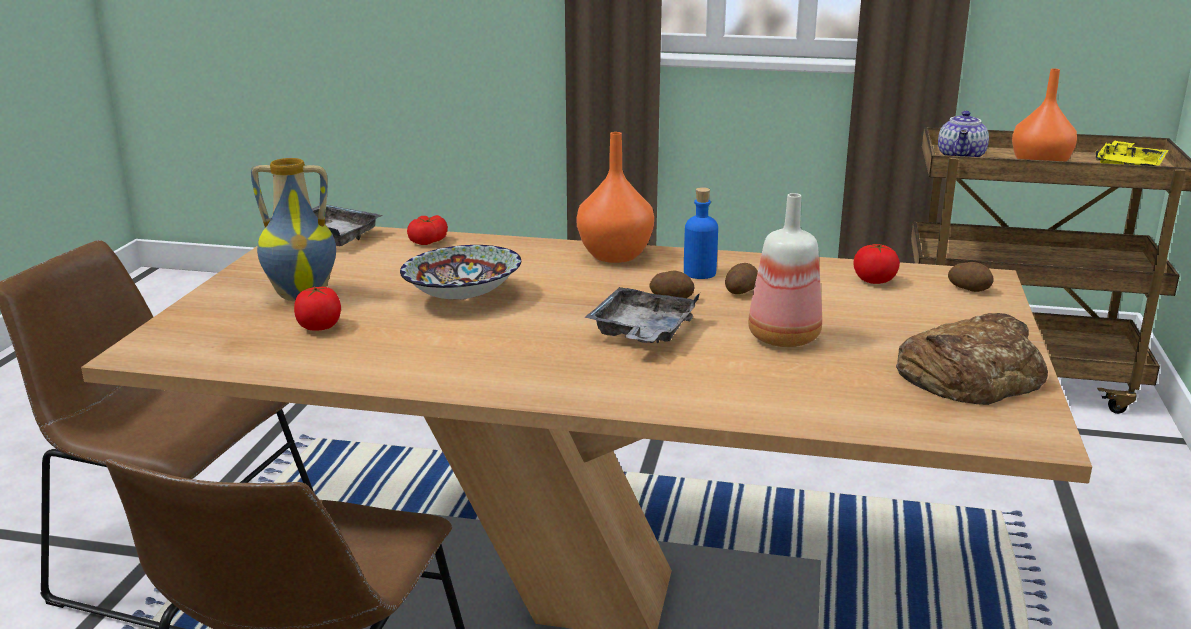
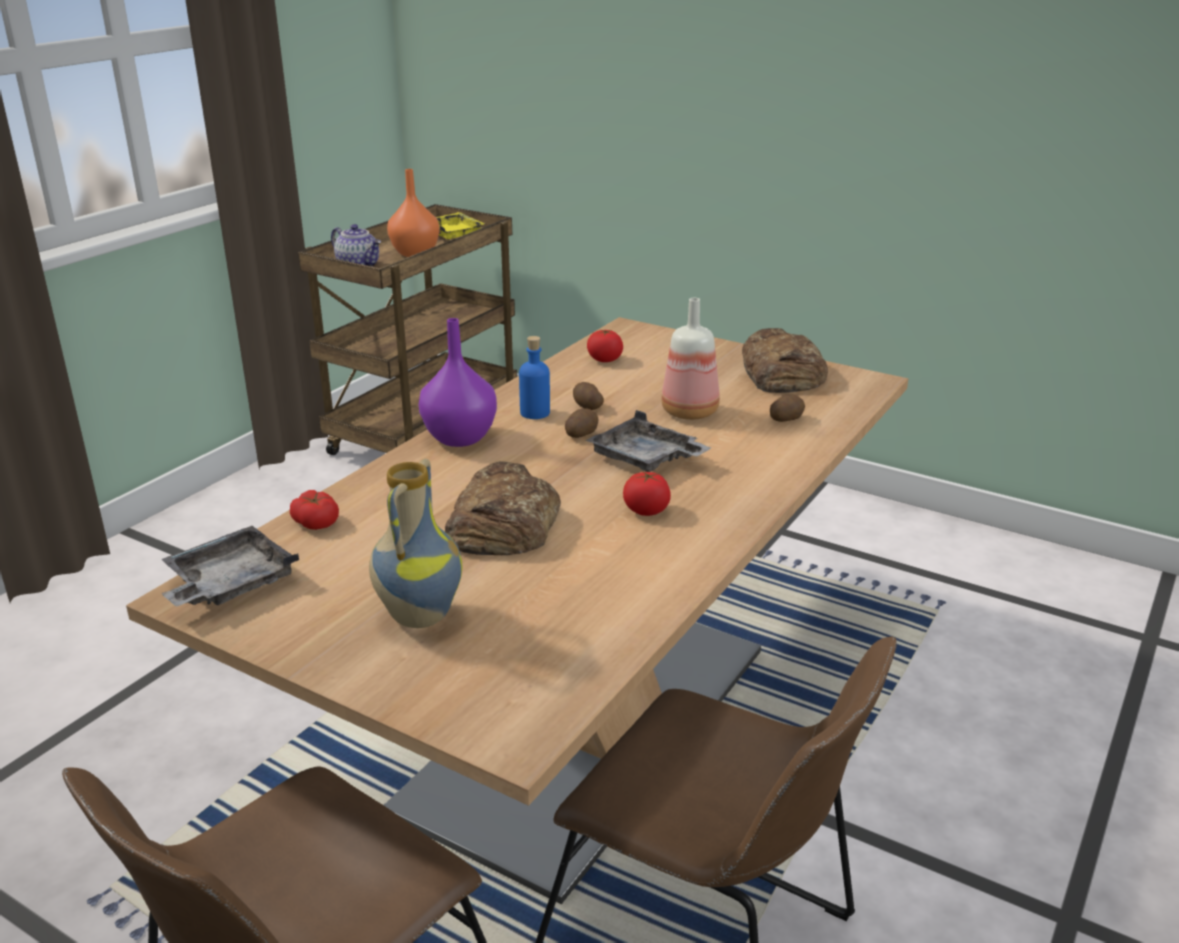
camera: 70 degrees left, 5 degrees up
(319, 327) = (522, 612): tomato -> tomato (646, 510)
(462, 297) = (502, 524): bowl -> bread
(613, 256) = (458, 438): orange vase -> purple vase
(969, 288) = (642, 337): potato -> potato (785, 418)

